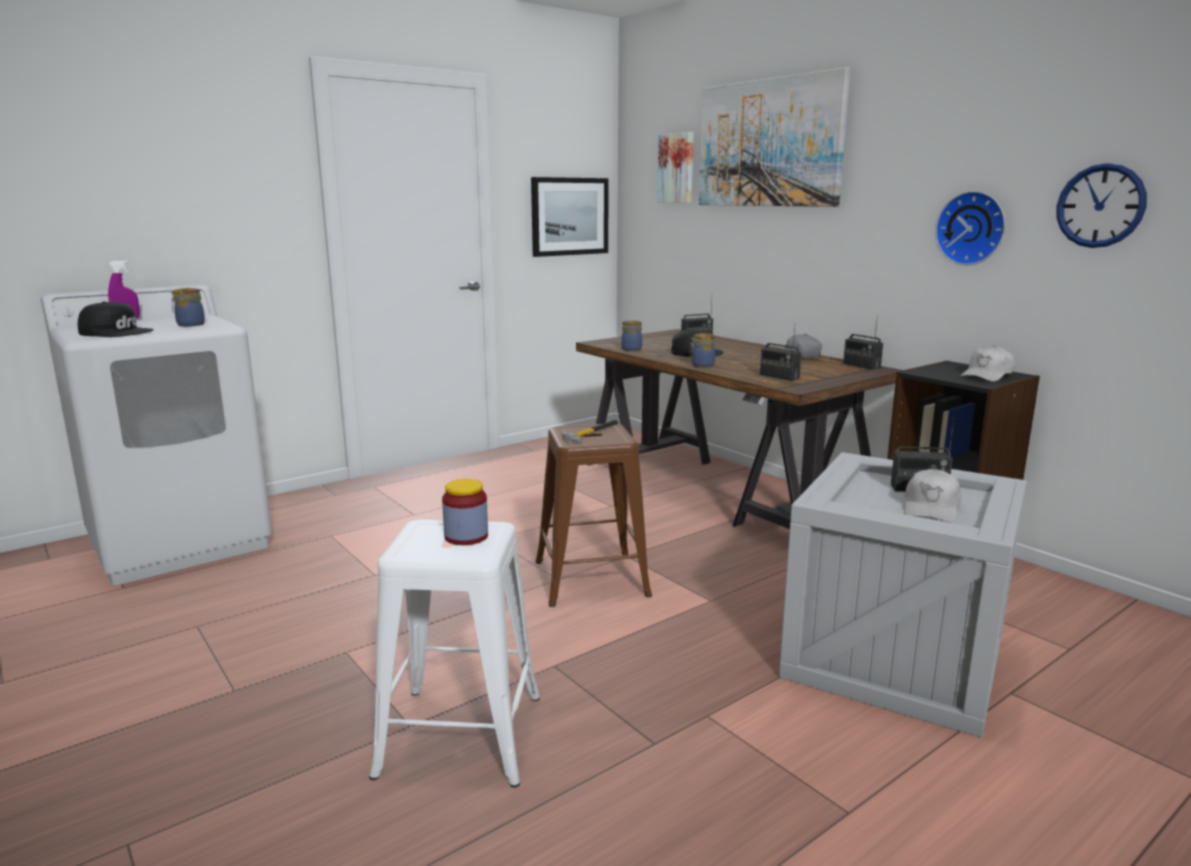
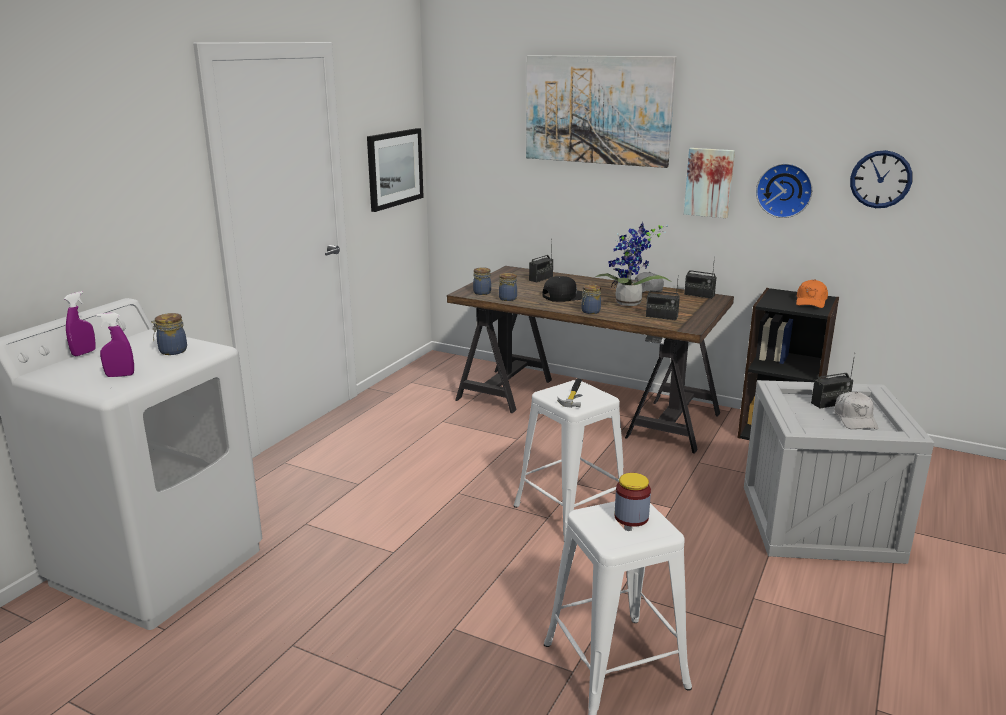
camera: 25 degrees left, 5 degrees up
(117, 332) = (120, 375): black cap -> purple spray bottle
(591, 578) = (571, 510): brown stool -> white stool
(614, 343) = (482, 292): none -> jar
(677, 168) = (497, 123): picture -> picture (709, 182)
(759, 364) = (629, 304): none -> potted plant
(987, 375) = (811, 302): white cap -> orange cap

